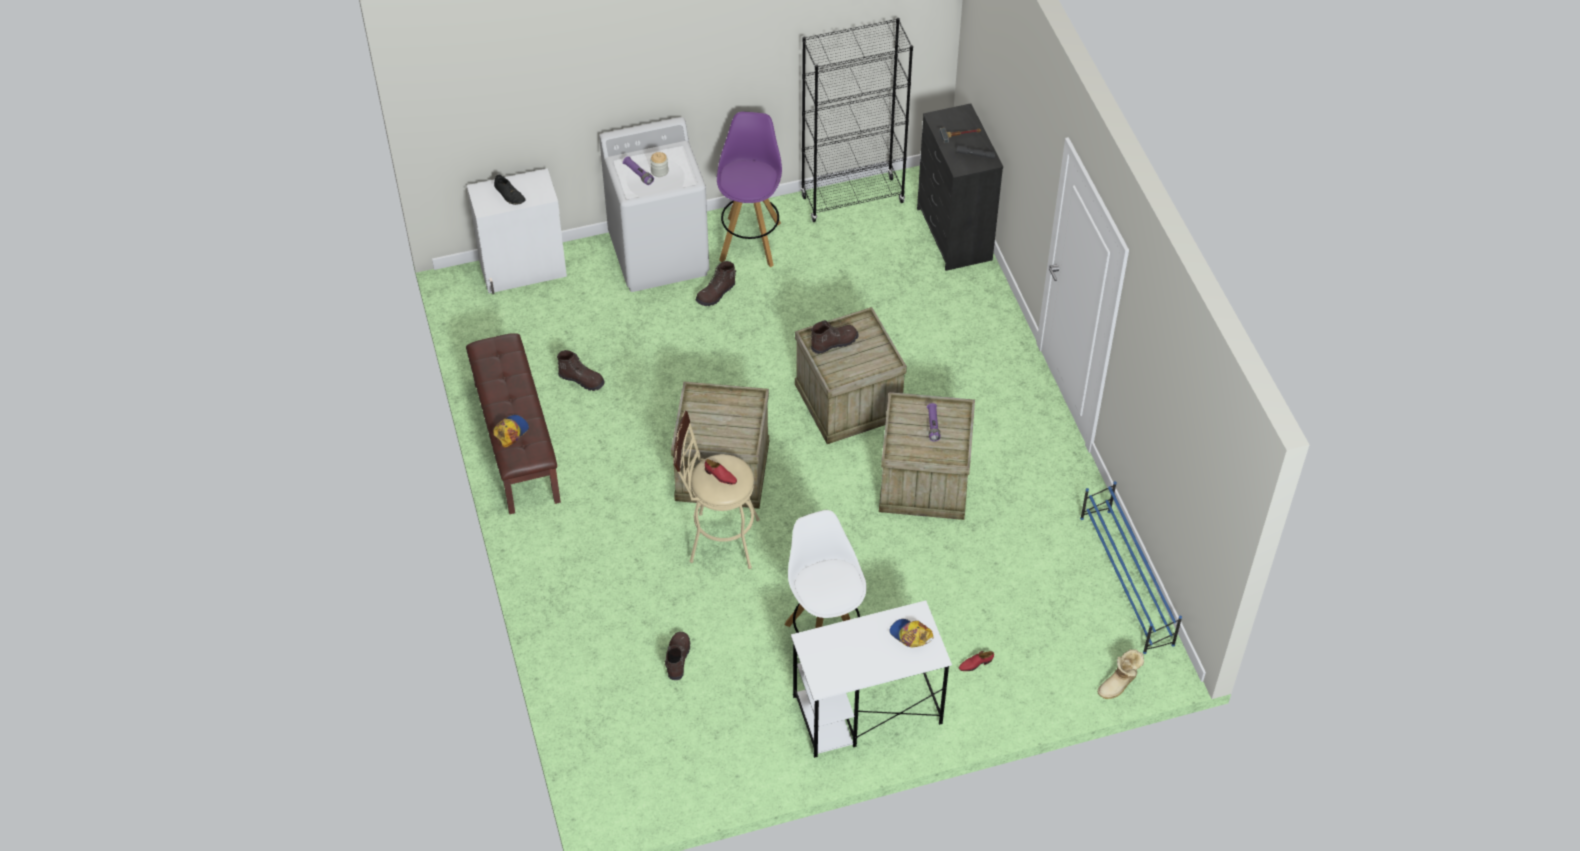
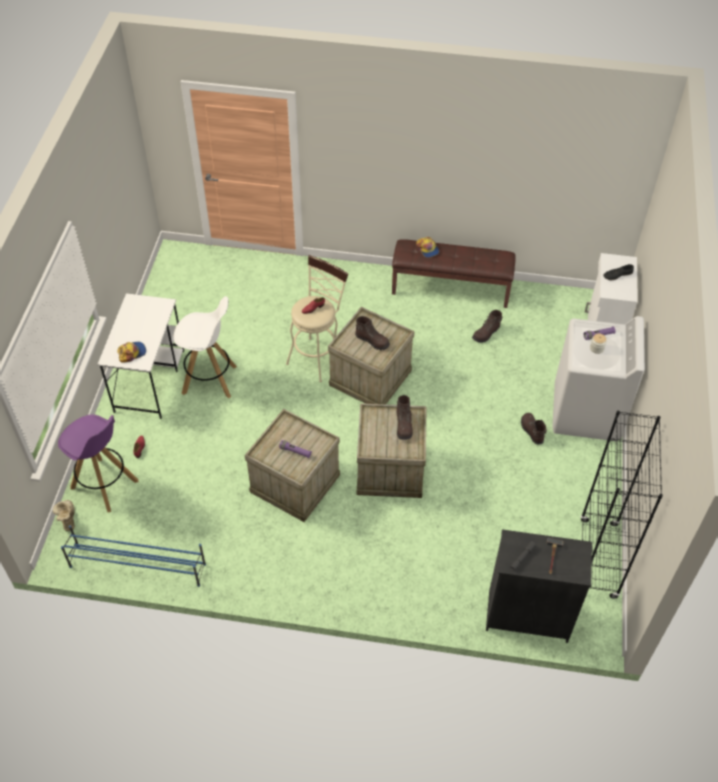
camera: 115 degrees right, 0 degrees up
(677, 659) = (246, 309): brown boot -> brown boot (372, 341)
(750, 240) = (578, 472): purple stool -> purple stool (105, 485)

